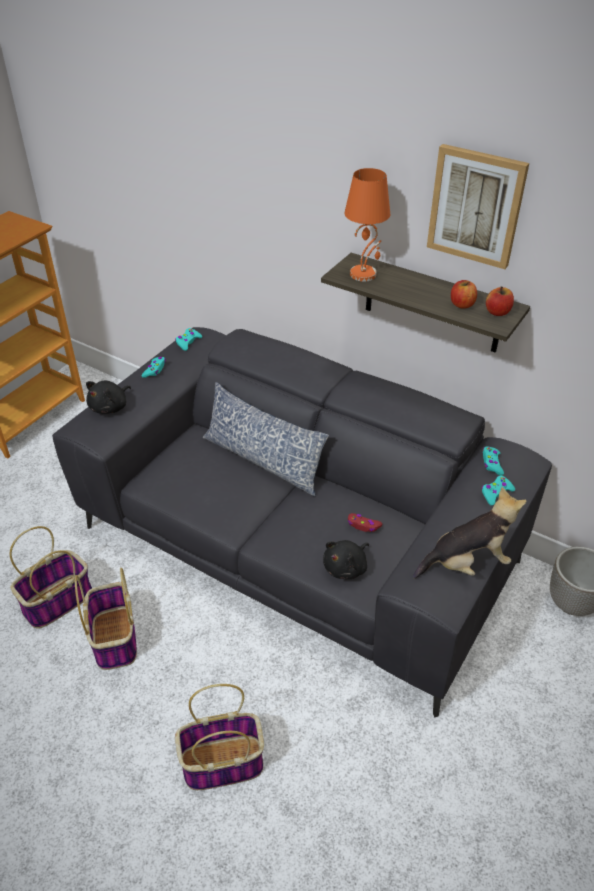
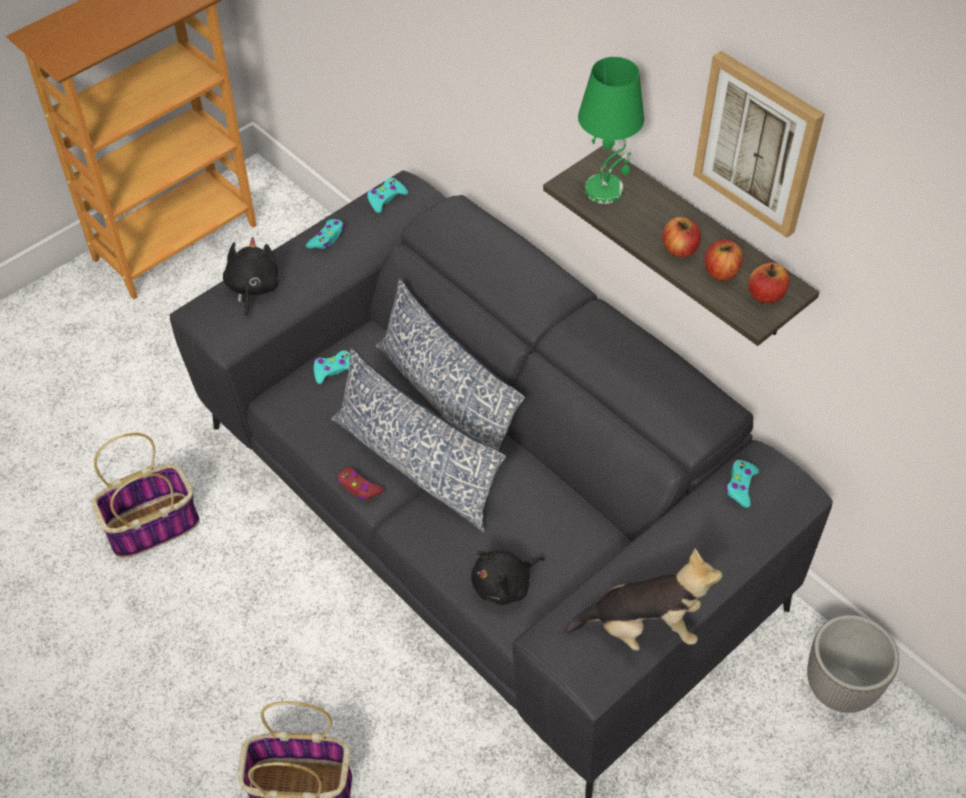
camera: 15 degrees right, 10 degrees up
(110, 407) = (252, 288): black plush toy -> black plush toy turned 135 degrees clockwise
(114, 637) = (211, 592): basket -> none
(255, 504) = (415, 465): none -> pillow
(363, 274) = (605, 190): orange table lamp -> green table lamp
(363, 525) = (548, 529): red game controller -> red game controller (359, 487)
(429, 297) = (679, 249): none -> apple
(496, 493) = (726, 533): turquoise game controller -> turquoise game controller (334, 370)

